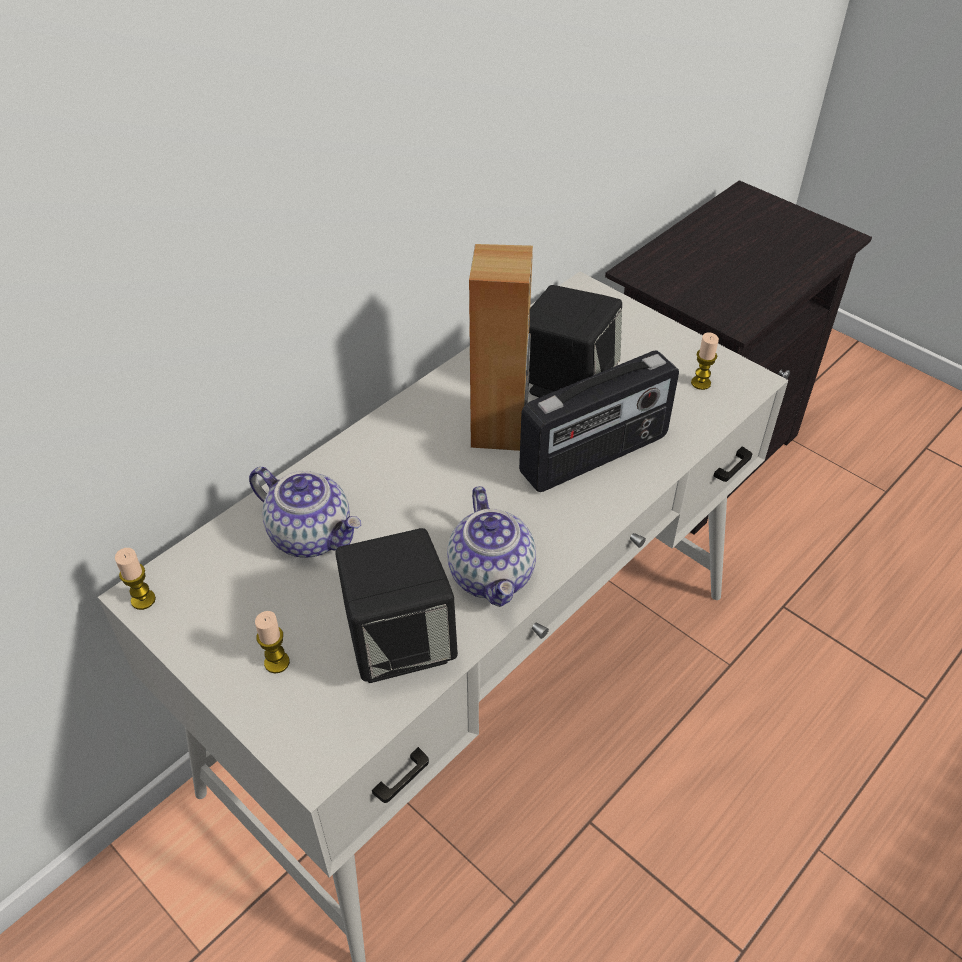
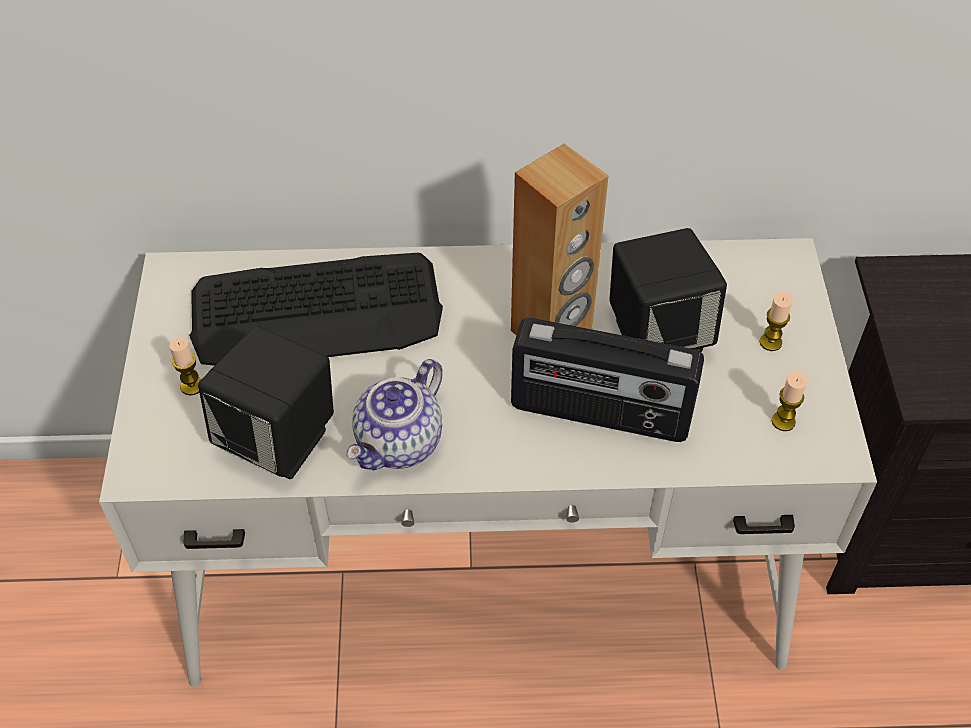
camera: 45 degrees right, 5 degrees up
(143, 600) = (167, 276): candle -> candle (770, 342)
(312, 535) = (317, 312): teapot -> keyboard

